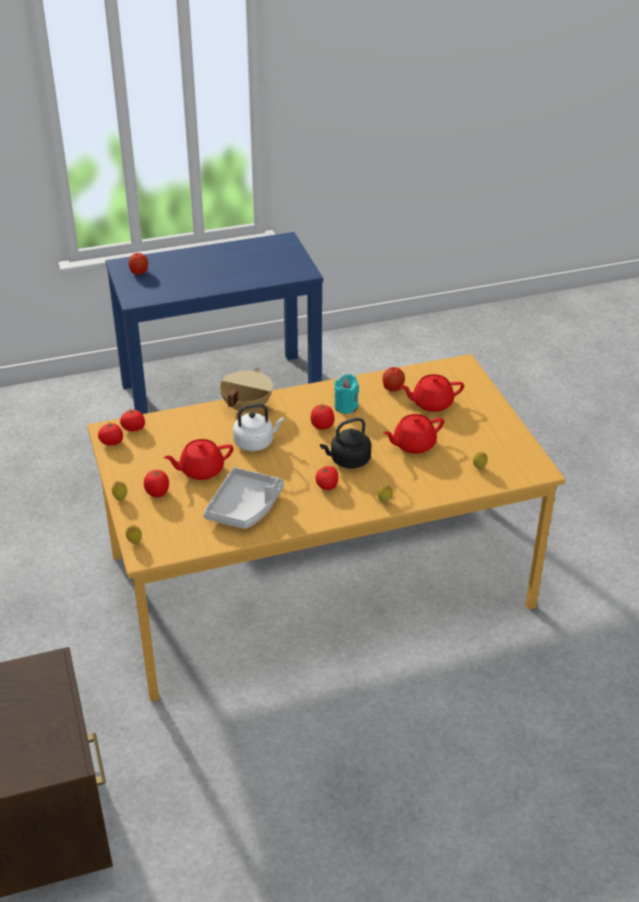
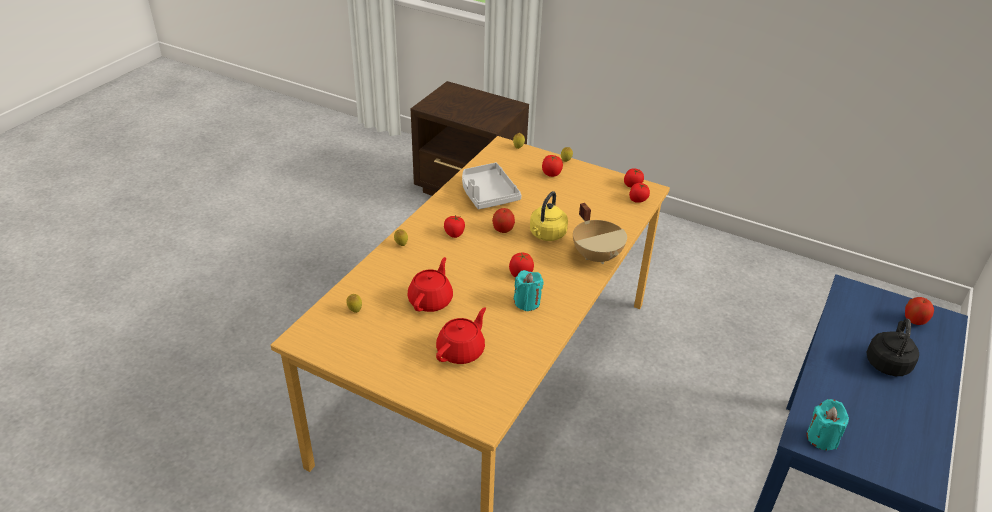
camera: 135 degrees right, 0 degrees up
(201, 470) = (550, 199): red teapot -> none
(256, 442) = (546, 235): white kettle -> yellow kettle
(297, 269) = (822, 438): none -> turquoise candle
(348, 461) = (464, 259): black kettle -> black kettle (887, 362)
(393, 389) = (513, 345): apple -> apple (503, 230)

